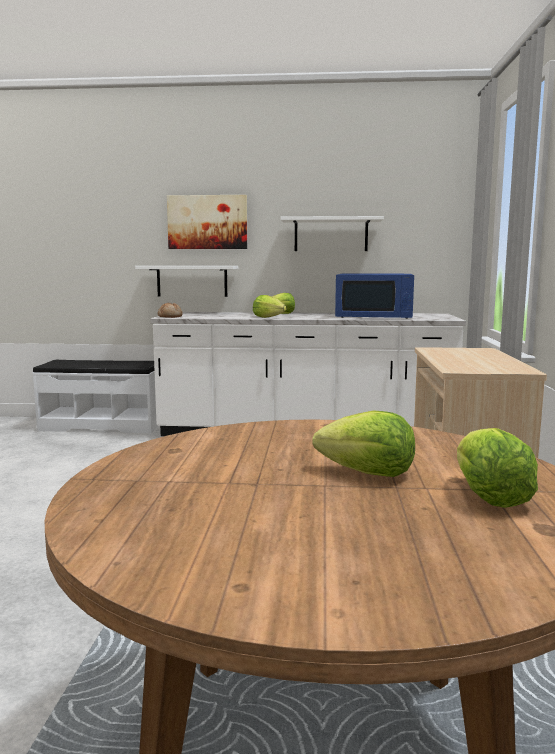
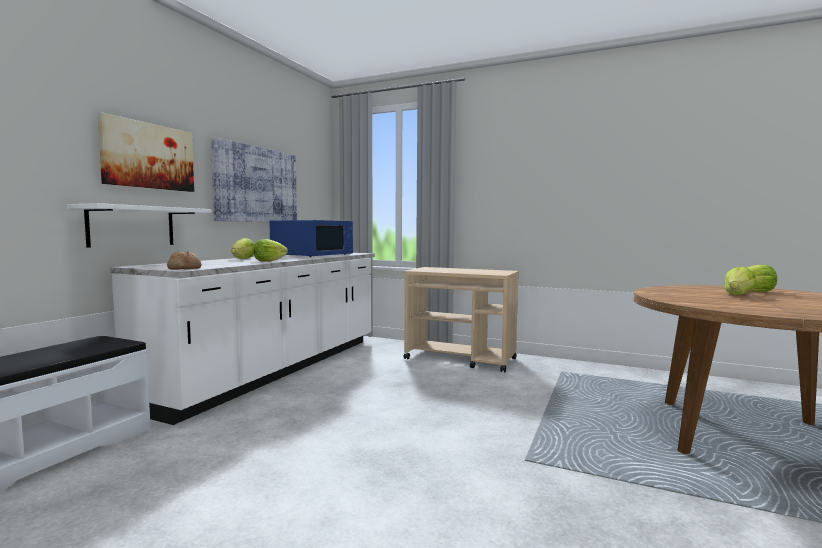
camera: 70 degrees left, 5 degrees down
(331, 235) = (255, 185): white shelf -> picture

